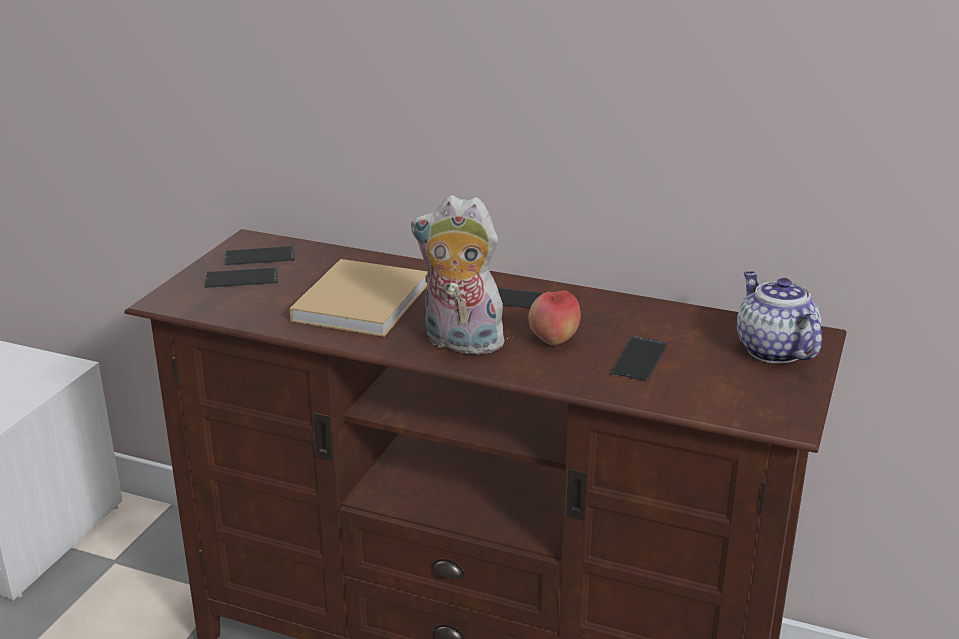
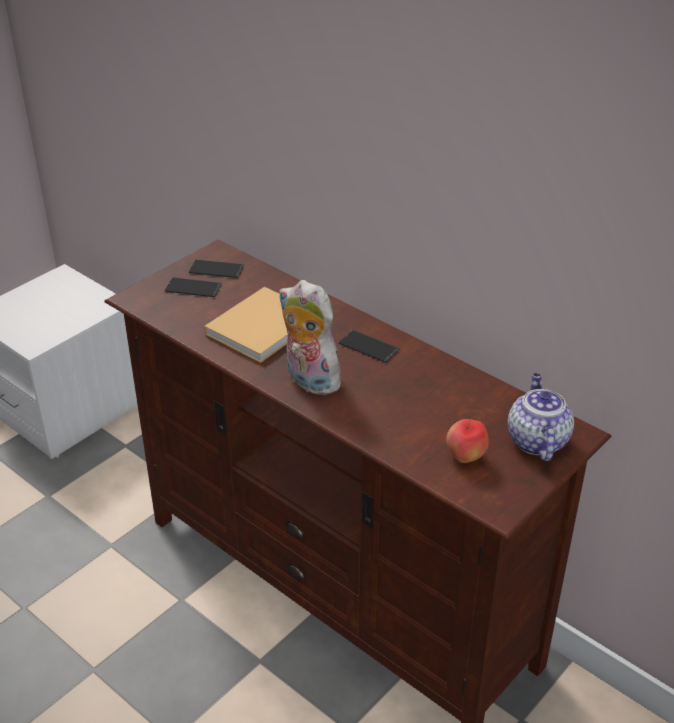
camera: 20 degrees right, 10 degrees up
(553, 341) = (376, 394): apple -> apple (465, 457)
(639, 359) = (429, 425): phone -> none

